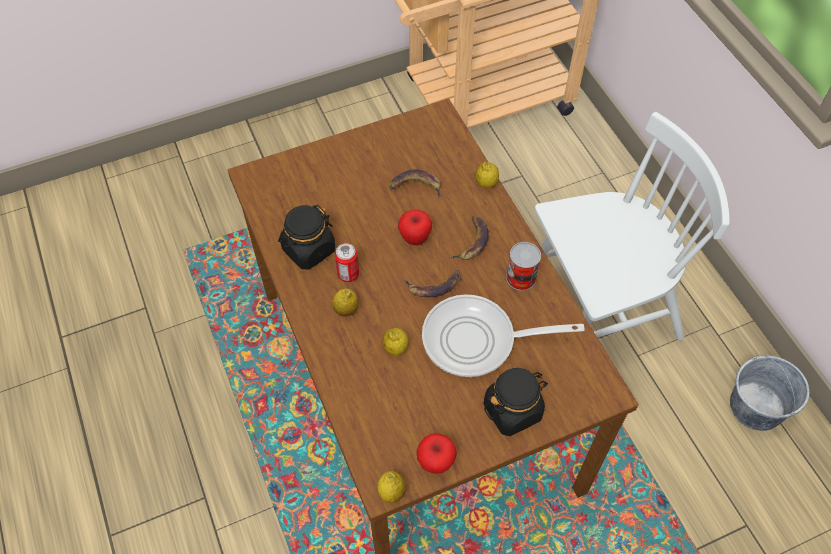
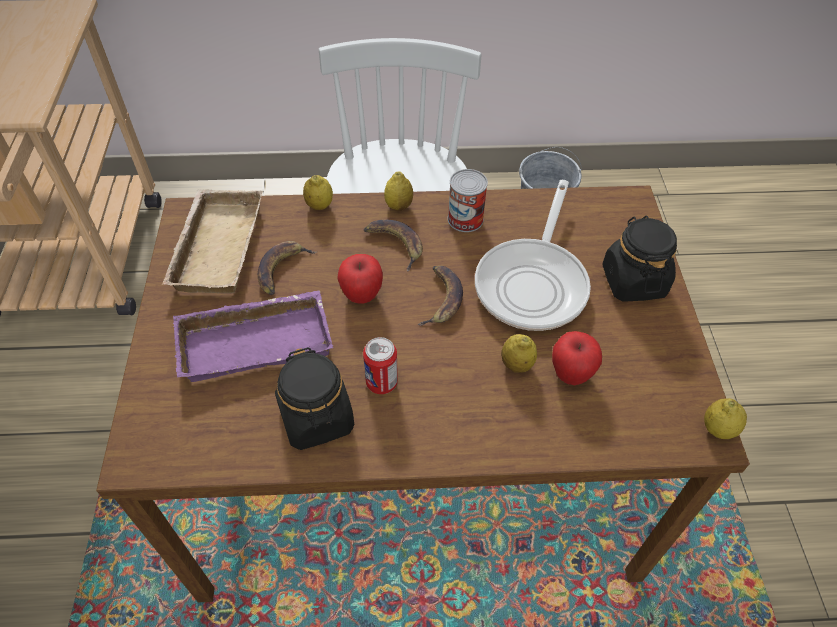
camera: 70 degrees left, 5 degrees down
(346, 310) = (437, 401): lemon -> lemon (399, 206)
(353, 196) = (257, 339): none -> purple tray
(419, 142) = (215, 246): none -> beige tray
(435, 462) = (685, 372): apple -> apple (571, 374)

